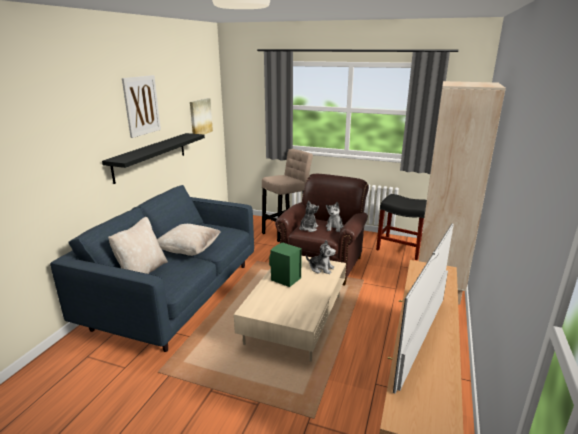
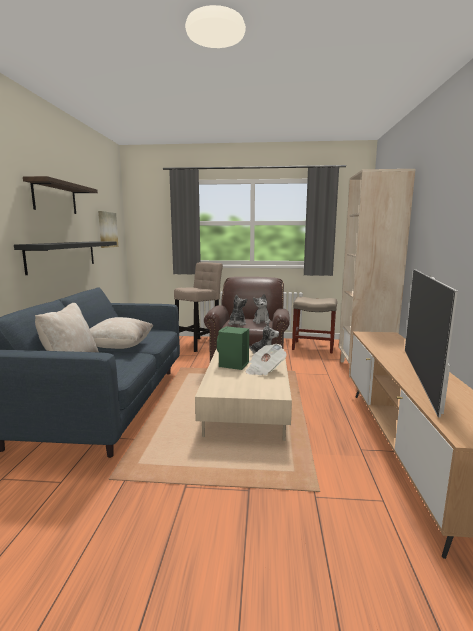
camera: 15 degrees left, 10 degrees down
(141, 105) = (55, 198): picture -> shelf
(310, 290) = (264, 370): none -> newspaper
(401, 249) = (314, 347): black stool -> beige stool

